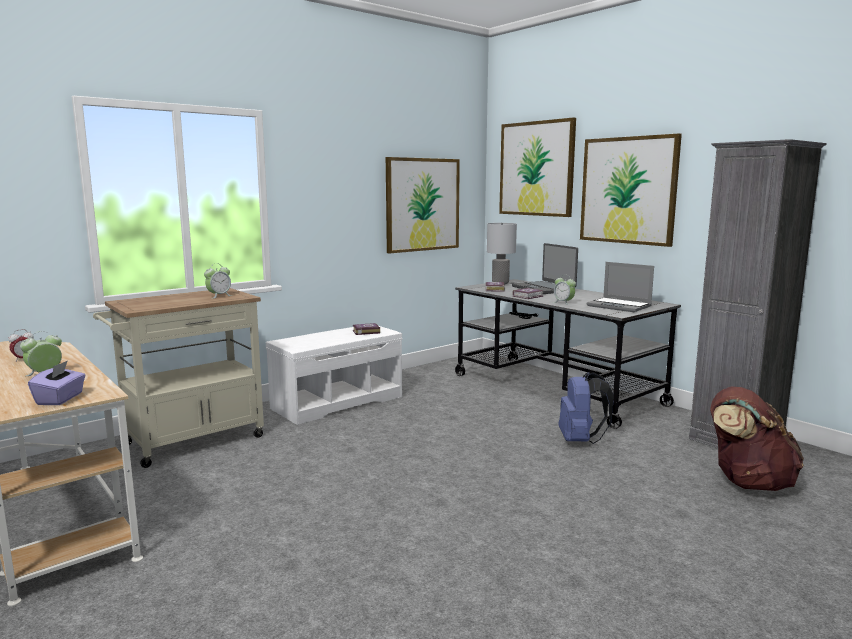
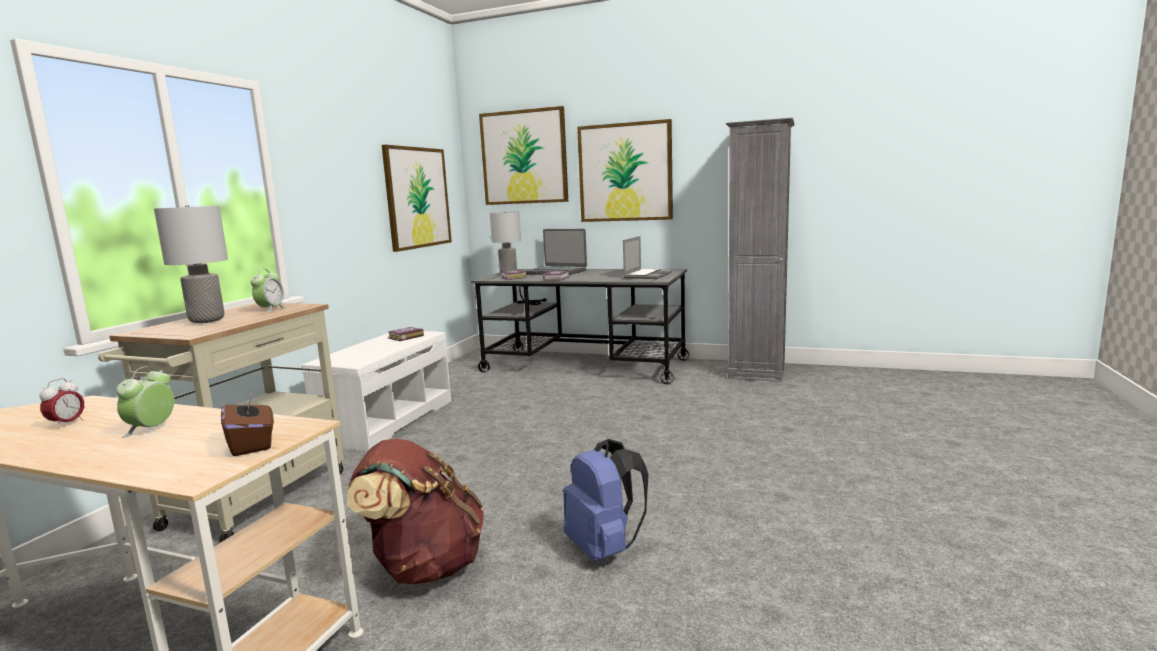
camera: 30 degrees left, 0 degrees up
(60, 399) = (252, 444): purple tissue box -> brown tissue box
(167, 300) = (207, 321): none -> grey table lamp
(563, 303) = (598, 279): alarm clock -> none
(580, 440) = (655, 398): blue backpack -> blue backpack (605, 548)
(620, 306) = (647, 275): laptop -> laptop turned 75 degrees counterclockwise
(747, 482) = (799, 397): brown backpack -> brown backpack (424, 566)

